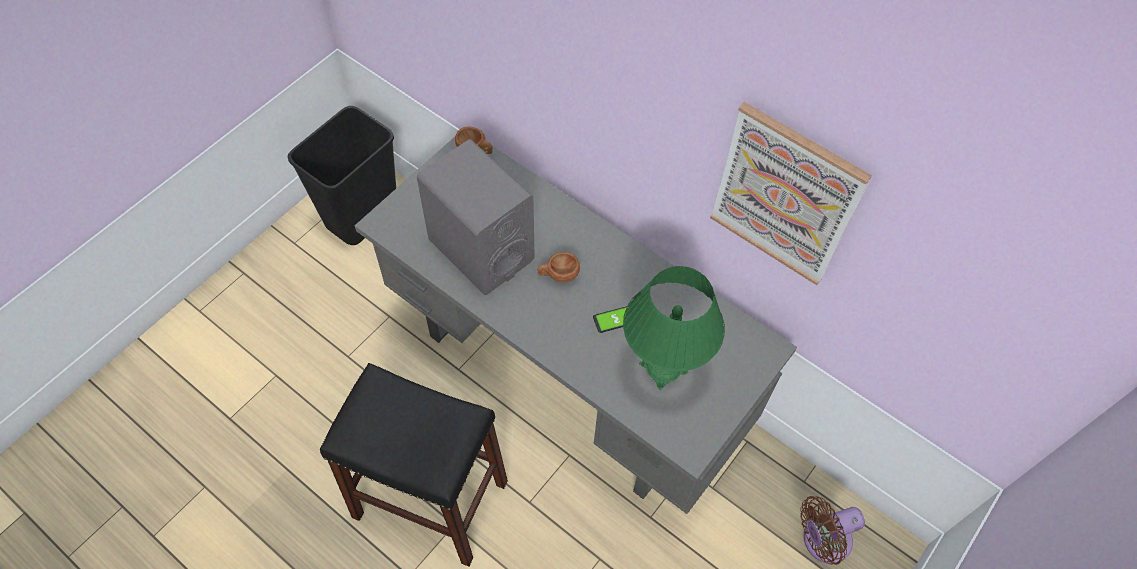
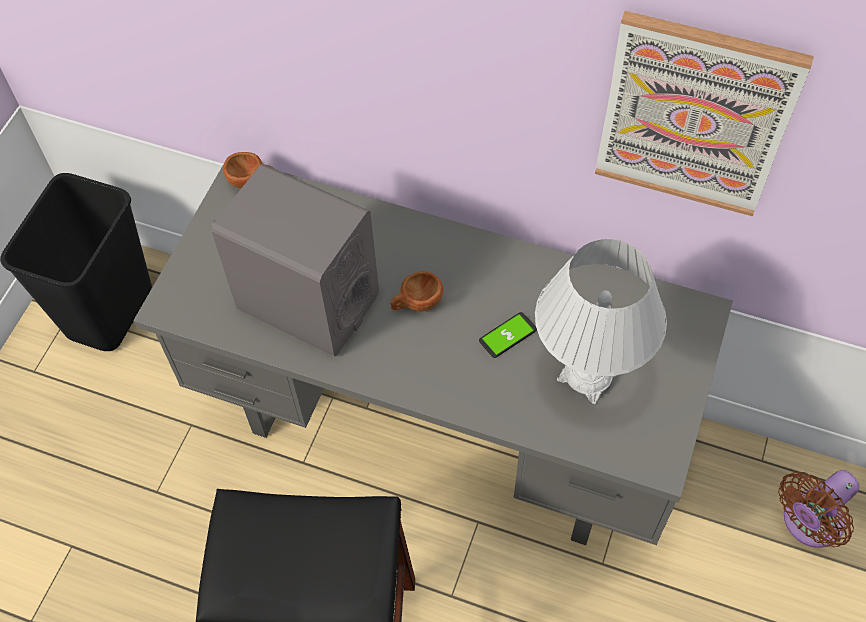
camera: 15 degrees left, 0 degrees up
(663, 368) = (588, 376): green table lamp -> white table lamp

